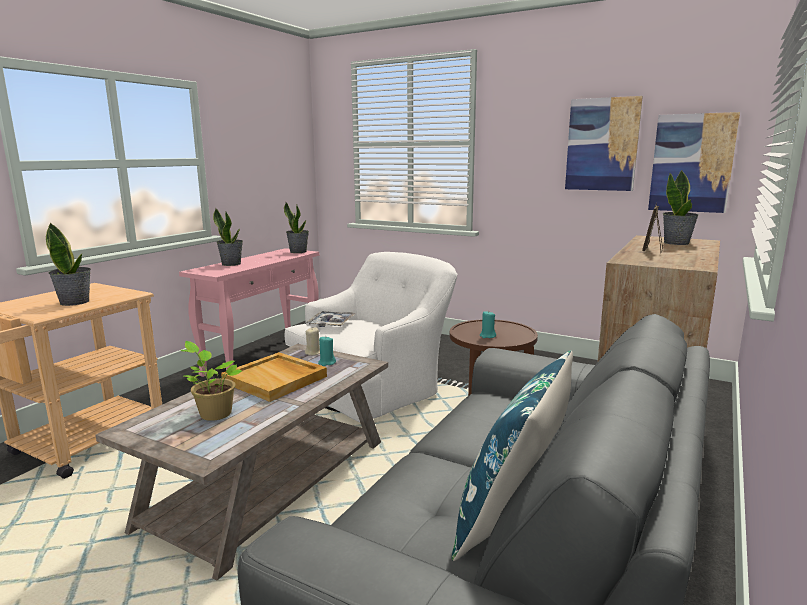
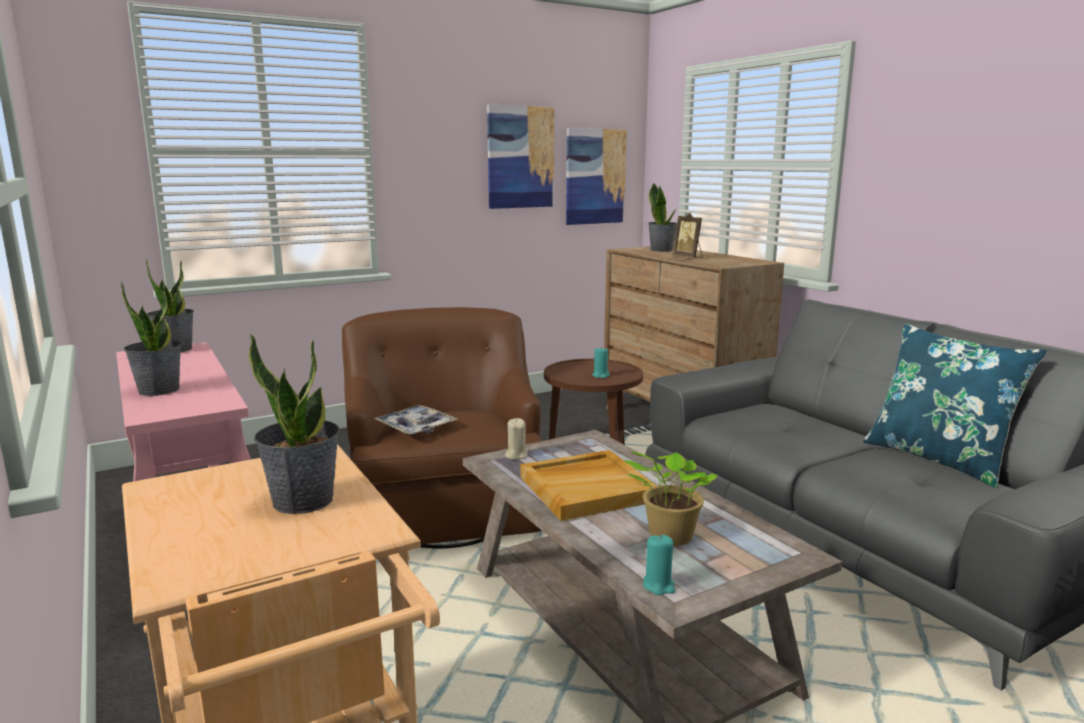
camera: 60 degrees left, 0 degrees up
(326, 363) = (562, 455): turquoise candle -> turquoise candle (659, 586)
(375, 388) = (445, 504): white armchair -> brown armchair

